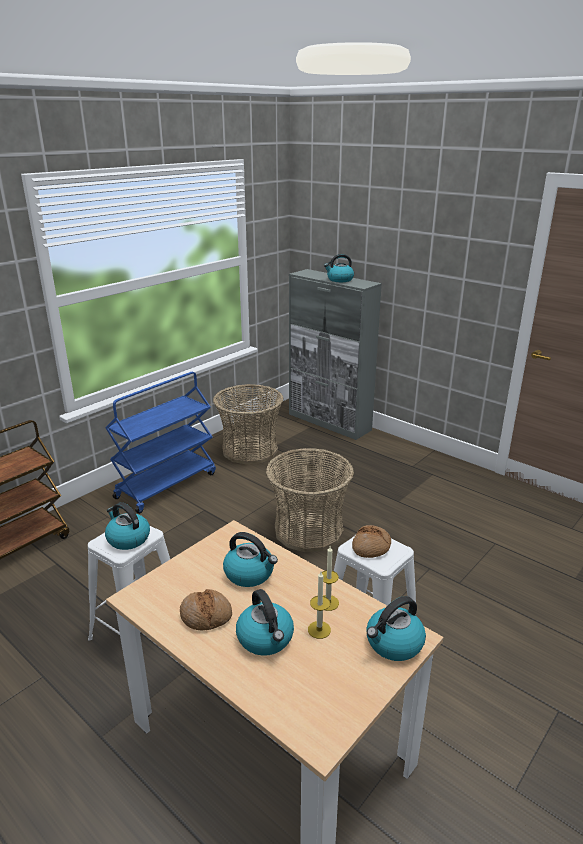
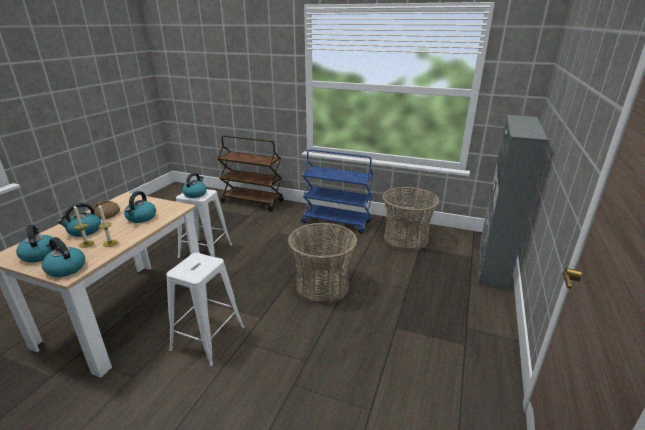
camera: 70 degrees right, 0 degrees up
(339, 280) = (523, 127): kettle -> kettle (40, 254)
(371, 547) = (197, 264): bread -> none

